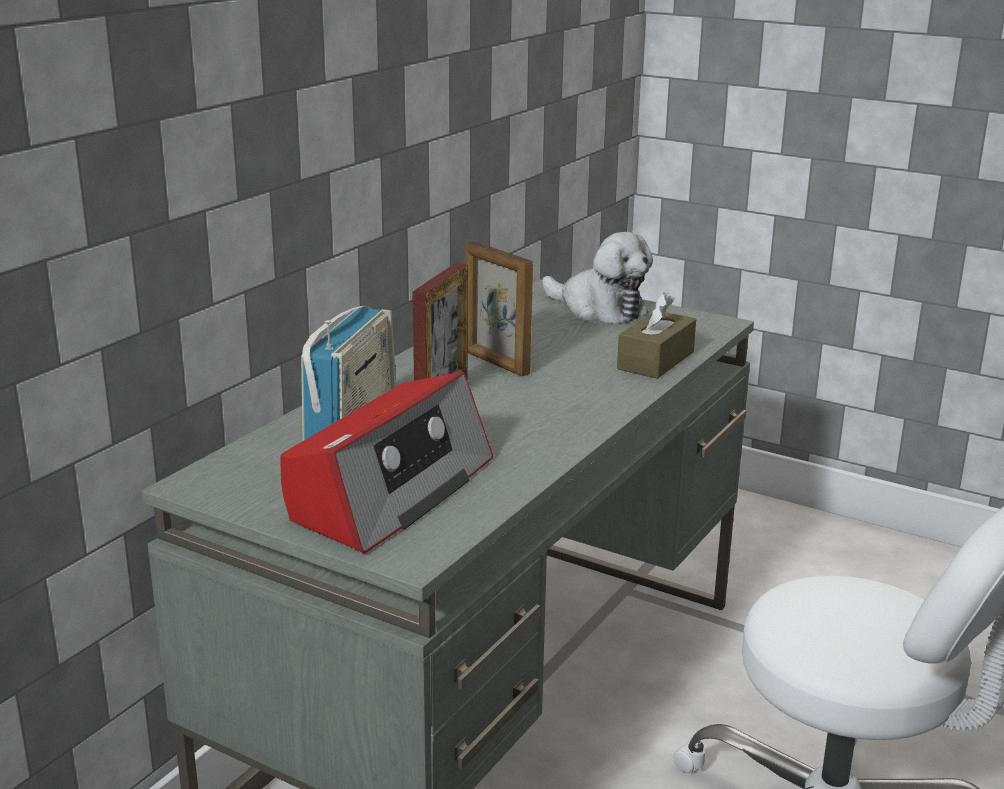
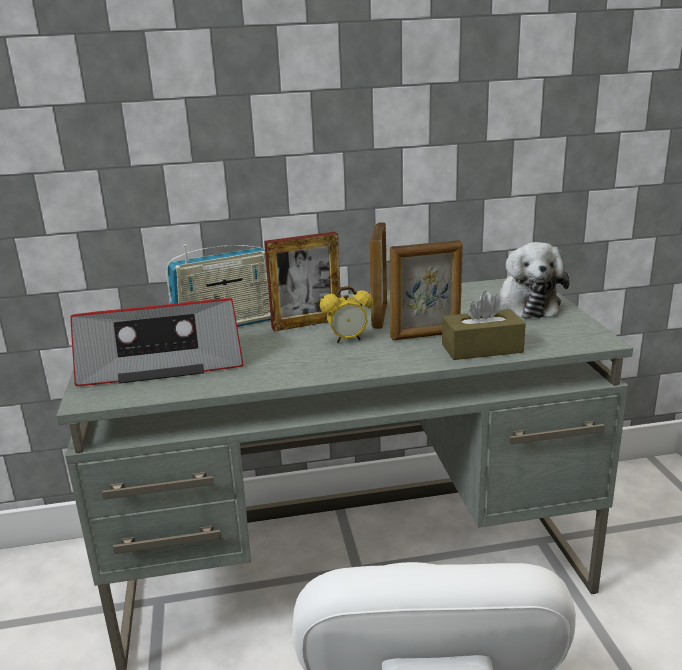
camera: 50 degrees right, 0 degrees up
(524, 395) = (347, 339): none -> alarm clock
(583, 366) = (425, 335): none -> picture frame

